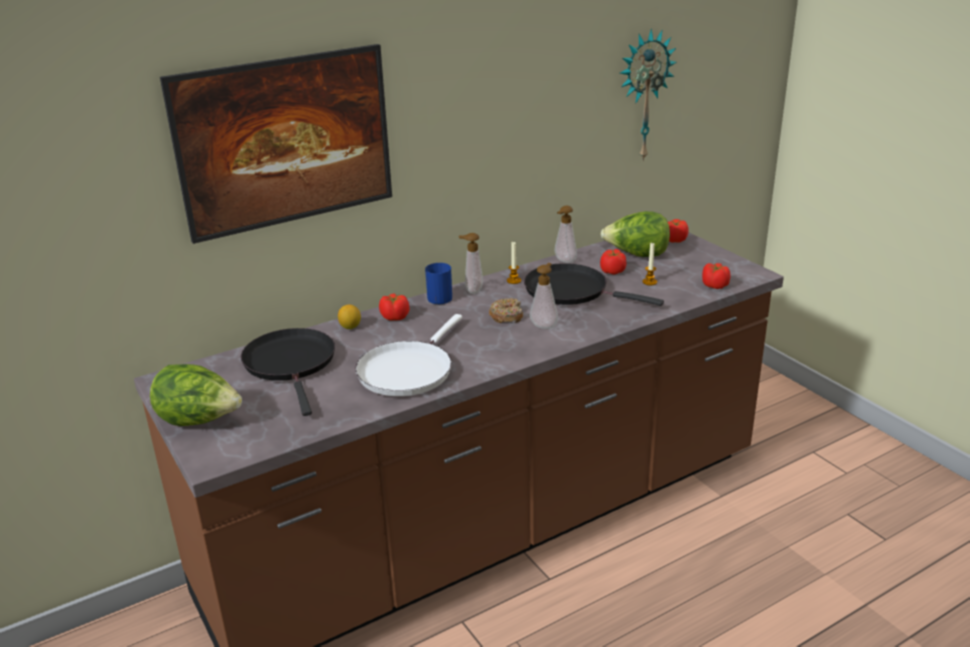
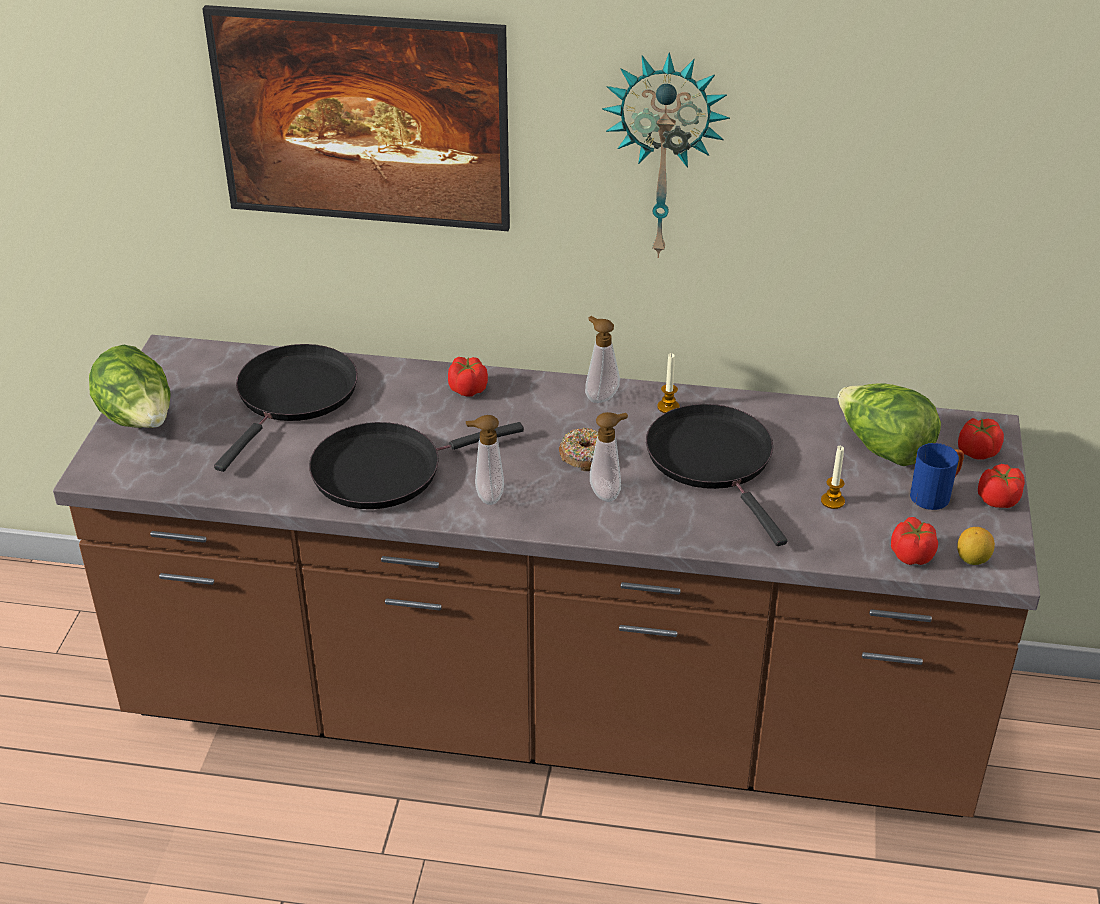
camera: 40 degrees right, 10 degrees up
(350, 327) = (407, 378): lemon -> lemon (972, 559)
(408, 370) = (385, 470): white frying pan -> black frying pan
(441, 296) = (554, 387): blue mug -> blue mug (935, 495)
(564, 261) = (772, 409): soap dispenser -> soap dispenser (486, 496)
(612, 271) = (811, 458): tomato -> tomato (998, 500)
(643, 96) = (997, 204): wall clock -> wall clock (664, 154)

